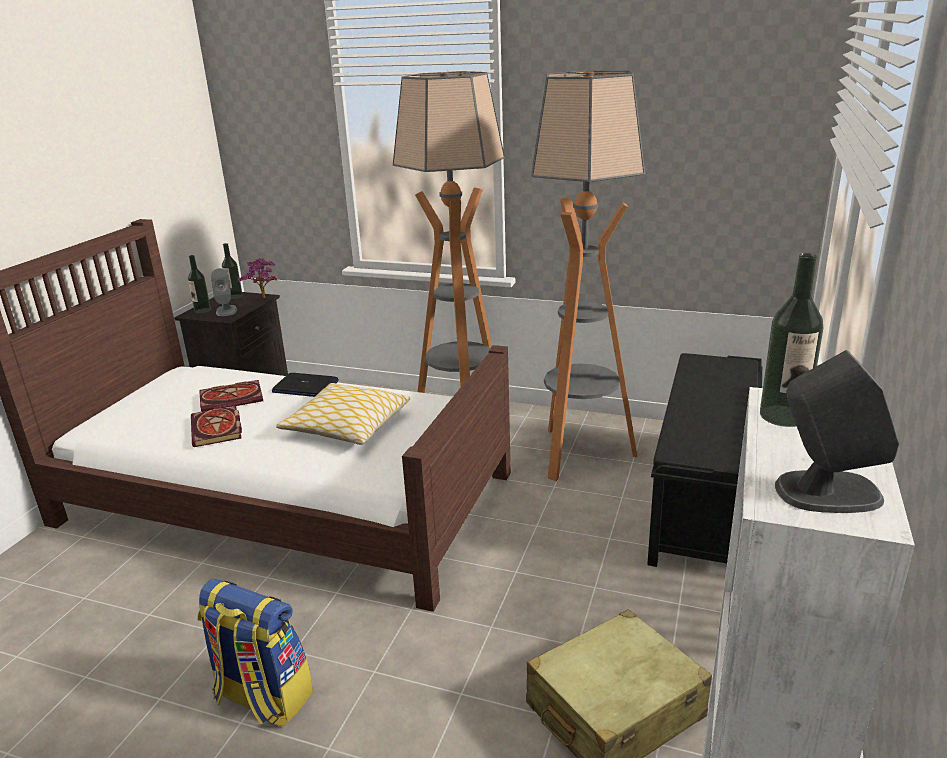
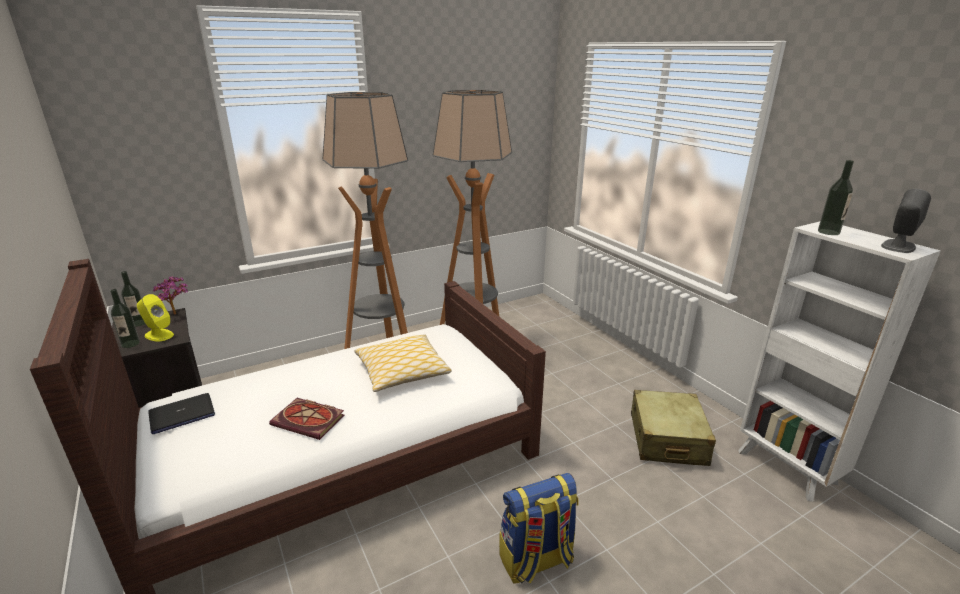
camera: 50 degrees left, 0 degrees up
(226, 311) = (159, 335): grey speaker -> yellow speaker
(233, 398) = (272, 397): book -> none
(305, 387) = (317, 364): laptop -> laptop (182, 414)
(704, 499) = (558, 335): black bench -> none

